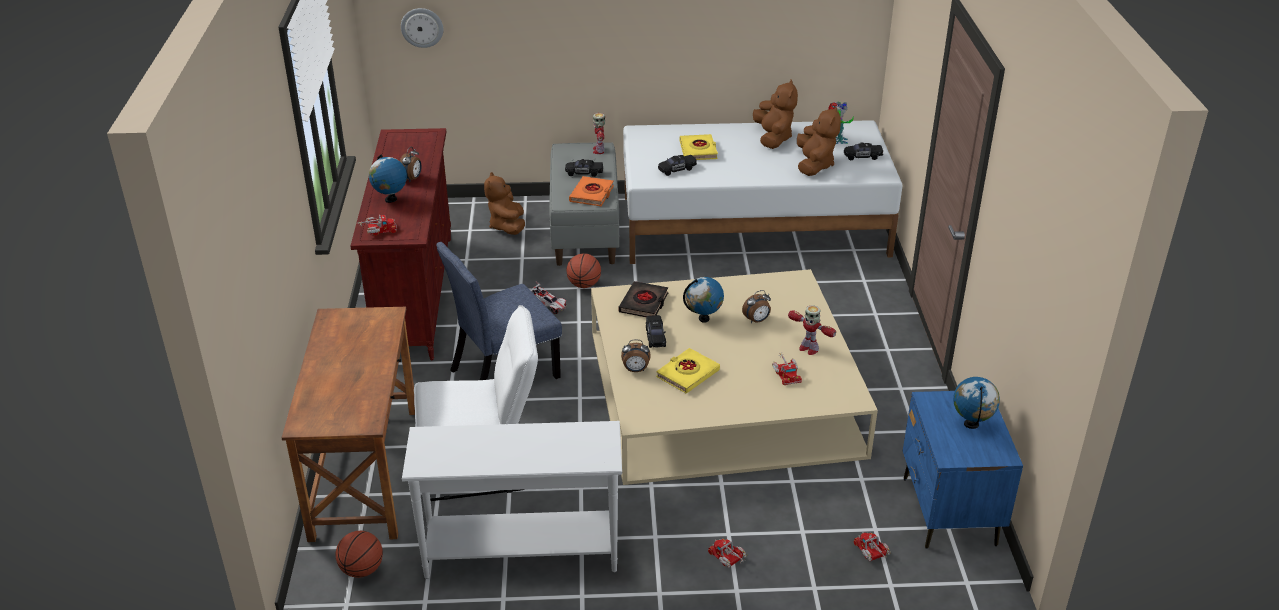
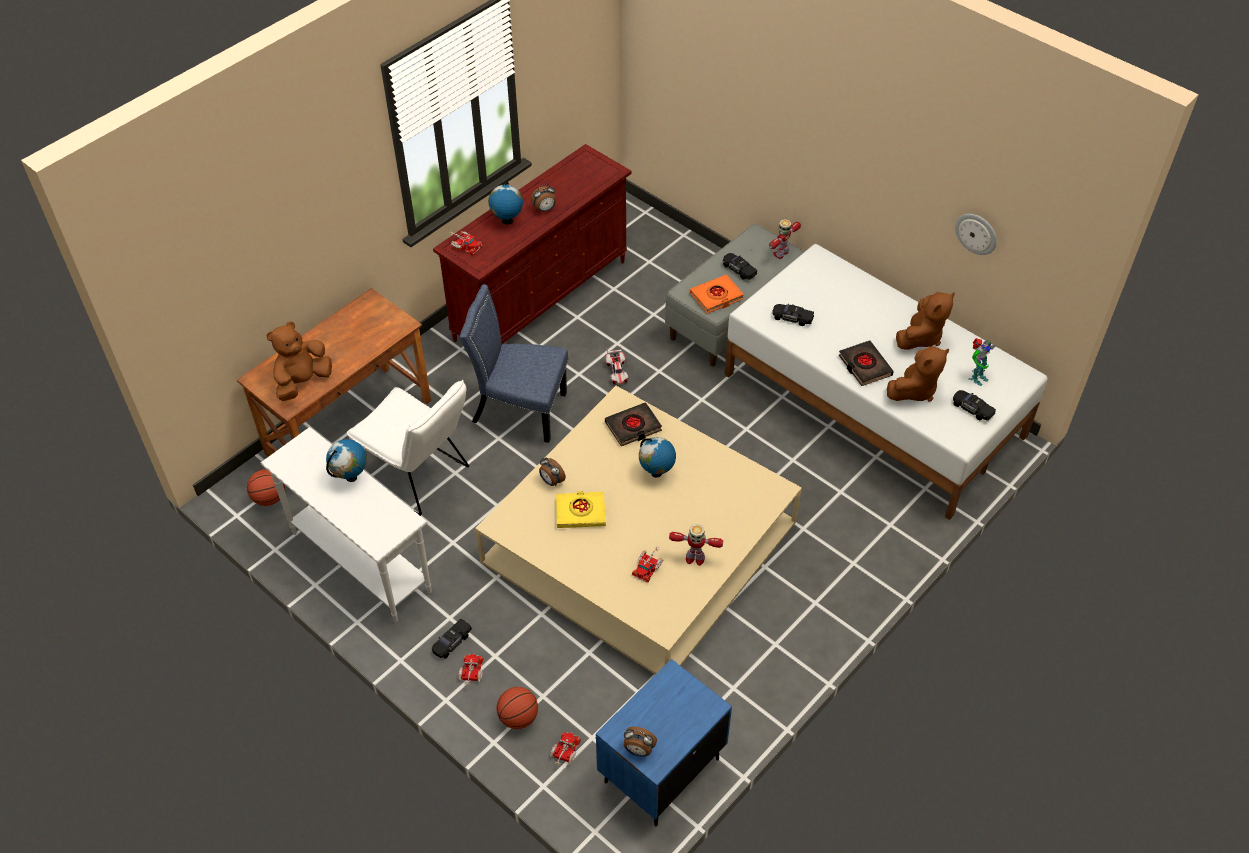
camera: 45 degrees right, 15 degrees up
(422, 27) = (669, 65): wall clock -> wall clock (976, 233)
(507, 226) = (679, 276): brown plush toy -> brown plush toy (302, 382)
(584, 285) = (666, 371): basketball -> basketball (518, 717)
(655, 337) = (601, 463): black toy car -> black toy car (452, 642)
(698, 150) = (837, 309): yellow book -> none
(757, 320) = (692, 504): alarm clock -> alarm clock (638, 750)
(764, 169) = (864, 366): none -> black book
(808, 348) = (694, 558): toy robot -> toy robot turned 75 degrees counterclockwise
(971, 424) = (671, 721): globe -> globe (351, 477)

